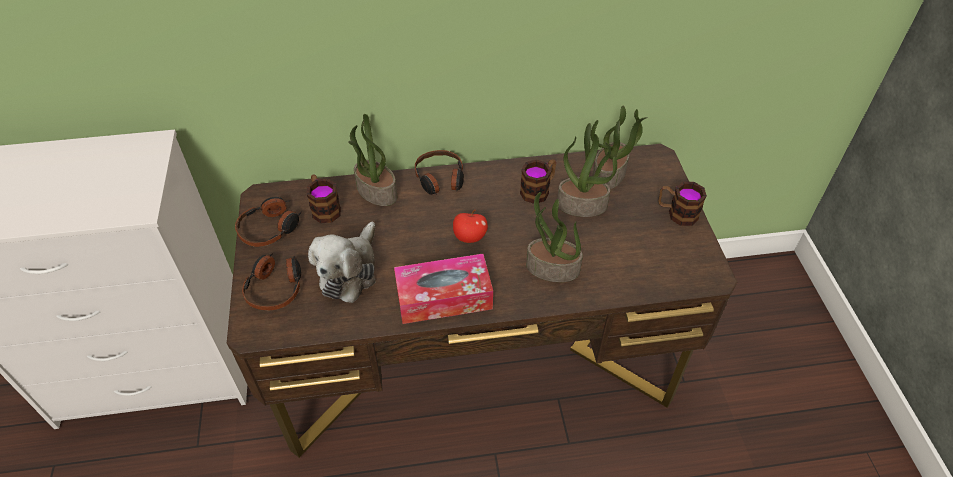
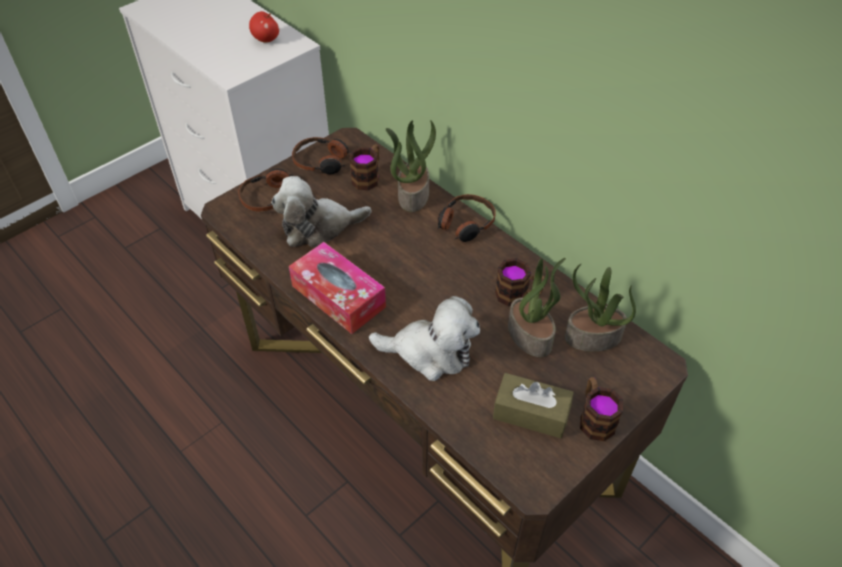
camera: 55 degrees right, 0 degrees up
(469, 237) = (417, 278): apple -> apple (266, 39)
(551, 269) = (430, 352): potted plant -> plush toy
(650, 243) = (531, 413): none -> brown tissue box

